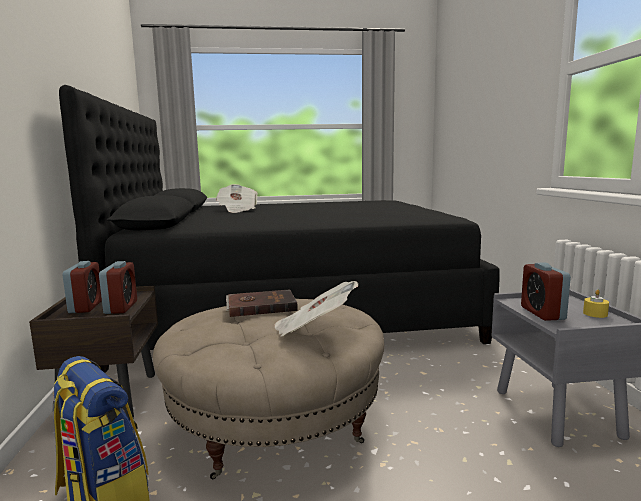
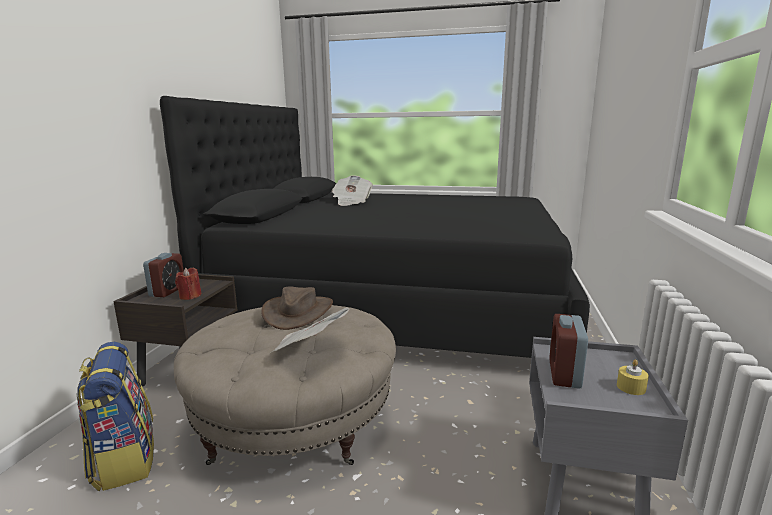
camera: 20 degrees right, 5 degrees up
(121, 307) = (190, 296): alarm clock -> red candle
(261, 306) = (298, 312): brown book -> brown hat

